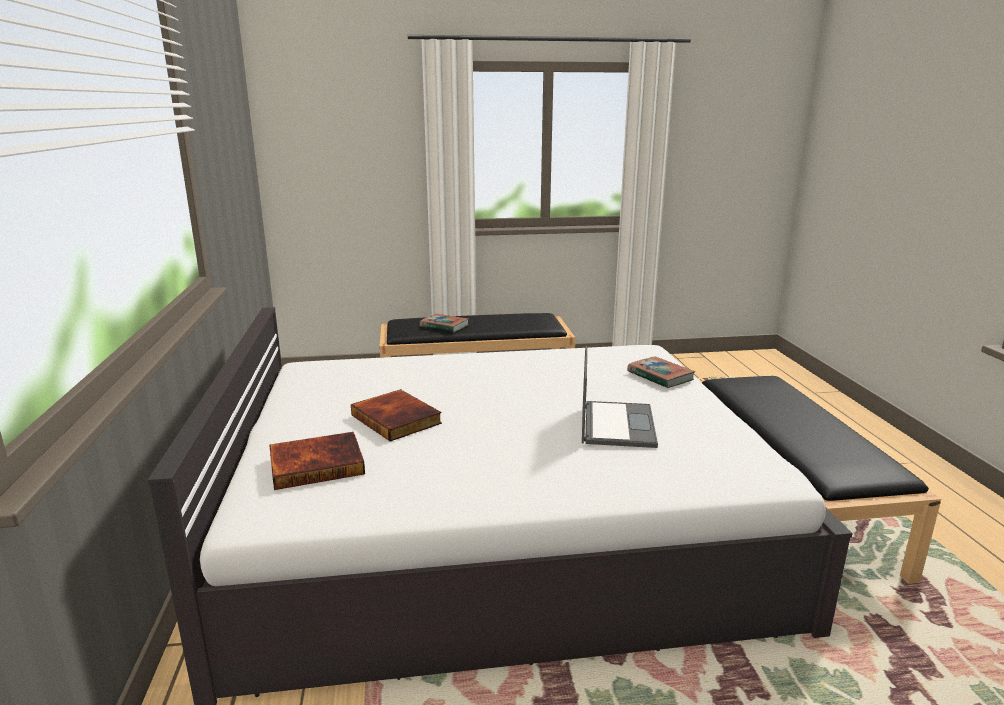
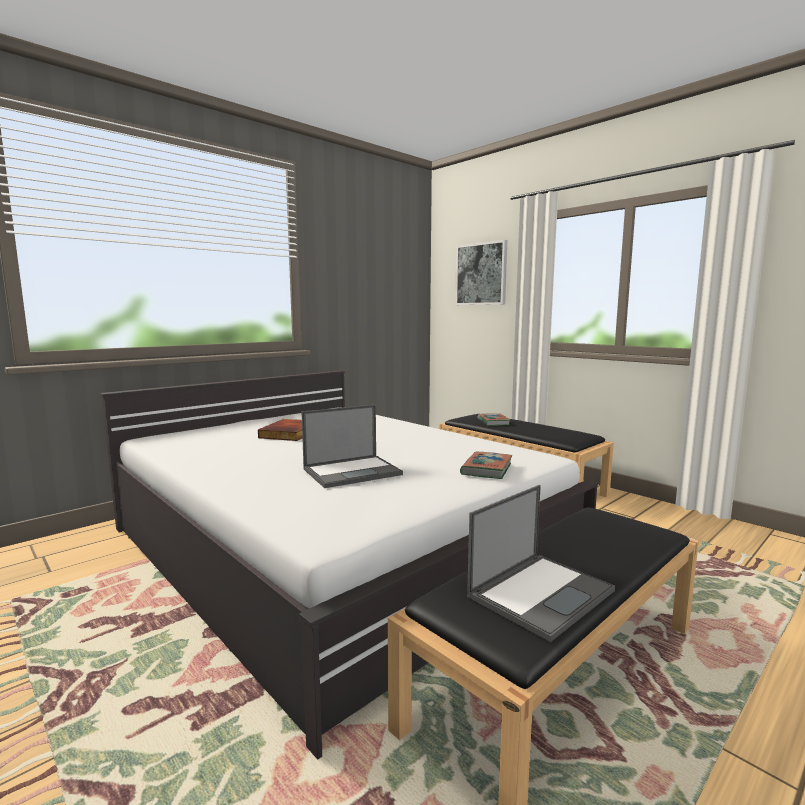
camera: 55 degrees right, 10 degrees down
(317, 464) = (215, 434): book -> none
(354, 133) = (481, 274): none -> picture
(841, 444) = (541, 593): none -> laptop

